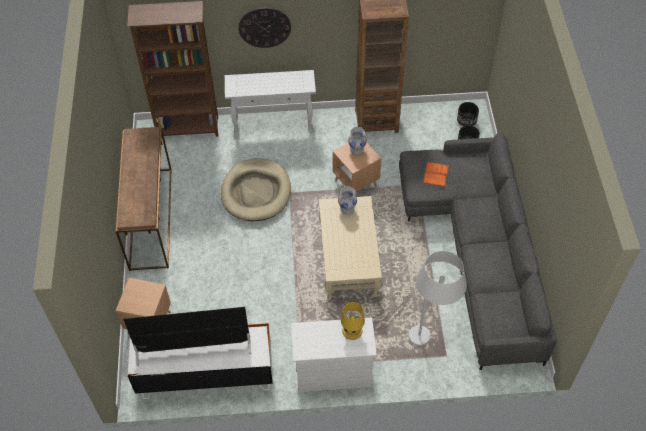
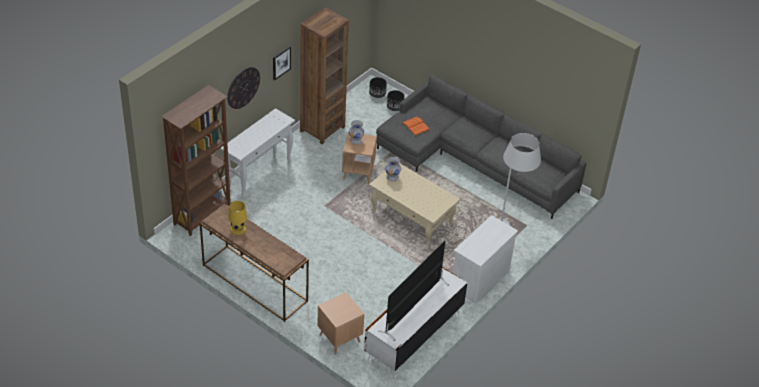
camera: 50 degrees left, 10 degrees down
(256, 192) = (303, 220): beige dog bed -> none
(329, 24) = (281, 62): none -> picture
(352, 330) = (490, 228): yellow table lamp -> yellow table lamp (238, 229)

